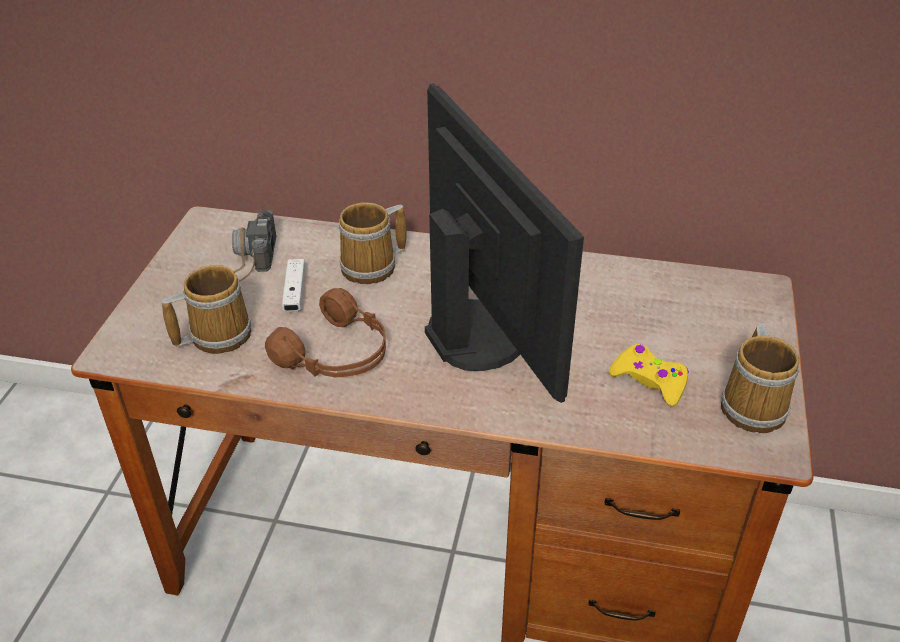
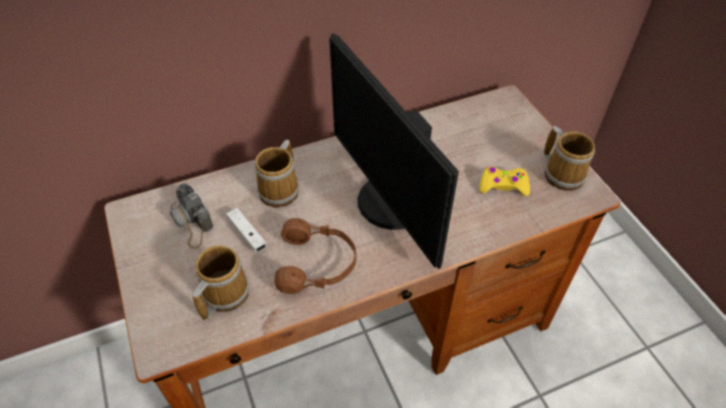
camera: 35 degrees left, 10 degrees up
(481, 333) = (389, 203): monitor -> monitor turned 150 degrees counterclockwise

